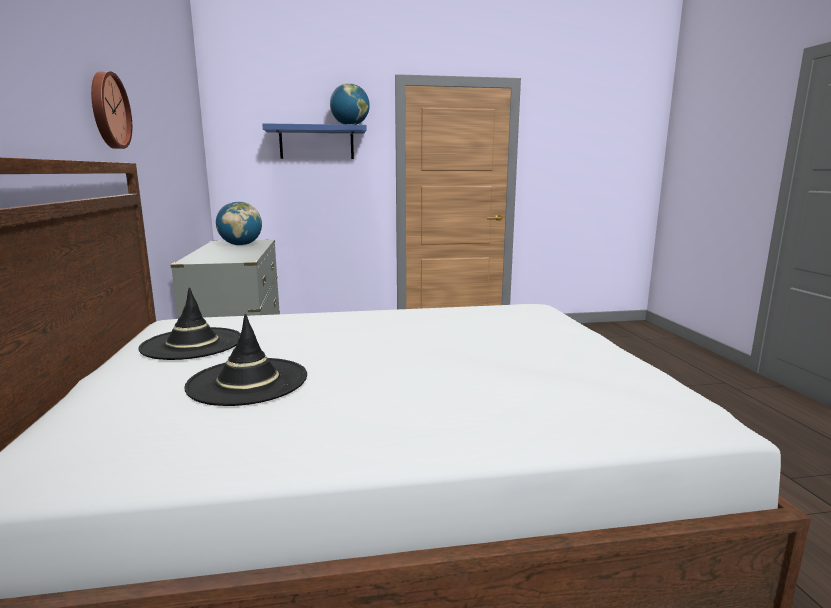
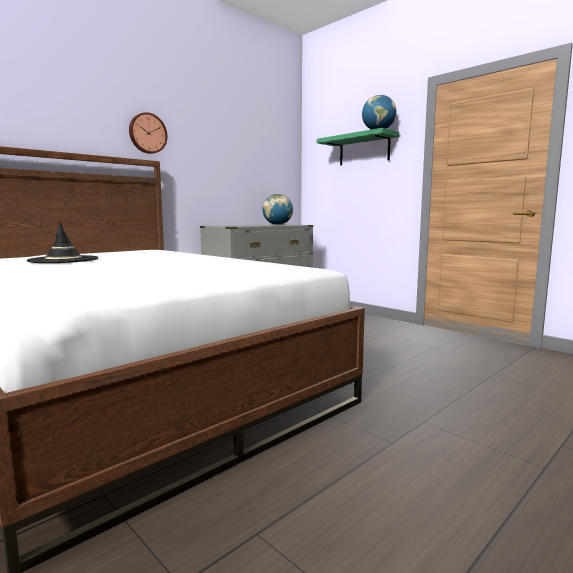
camera: 55 degrees right, 5 degrees down
(192, 344) = (115, 253): black hat -> none
(316, 143) = (364, 150): blue shelf -> green shelf

